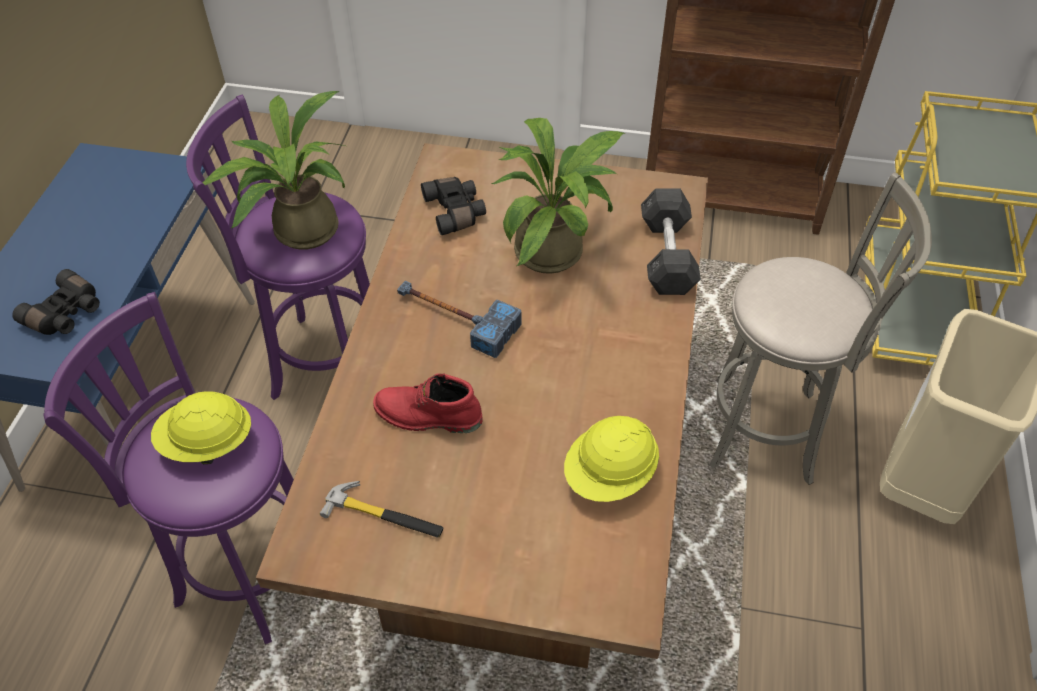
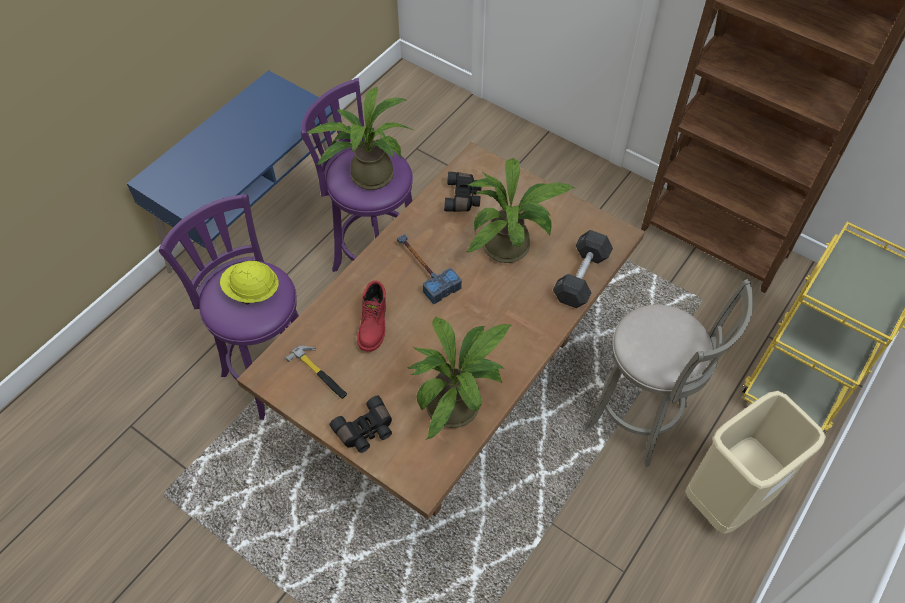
camera: 25 degrees right, 5 degrees up
(66, 314) = (212, 183): black binoculars -> black binoculars (366, 431)
(427, 417) = (374, 325): red boot -> red boot turned 120 degrees counterclockwise
(610, 475) = (459, 403): yellow hard hat -> potted plant

